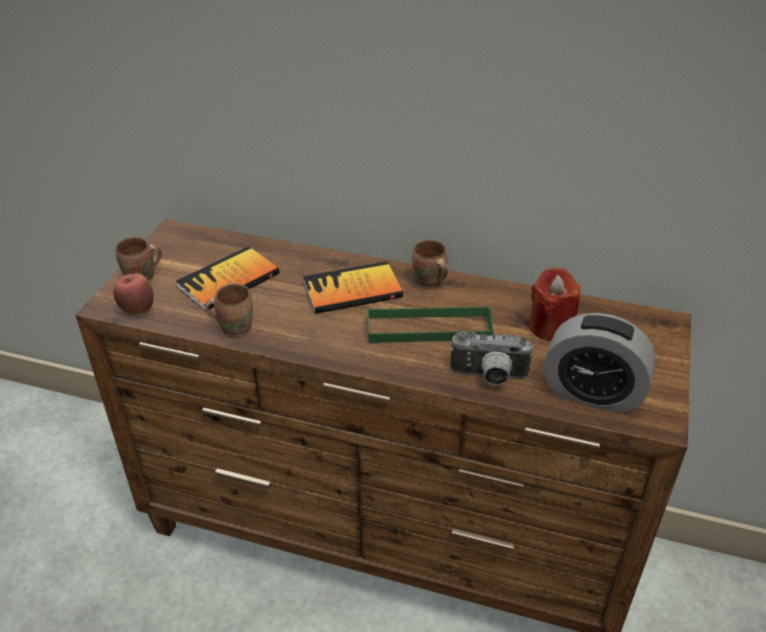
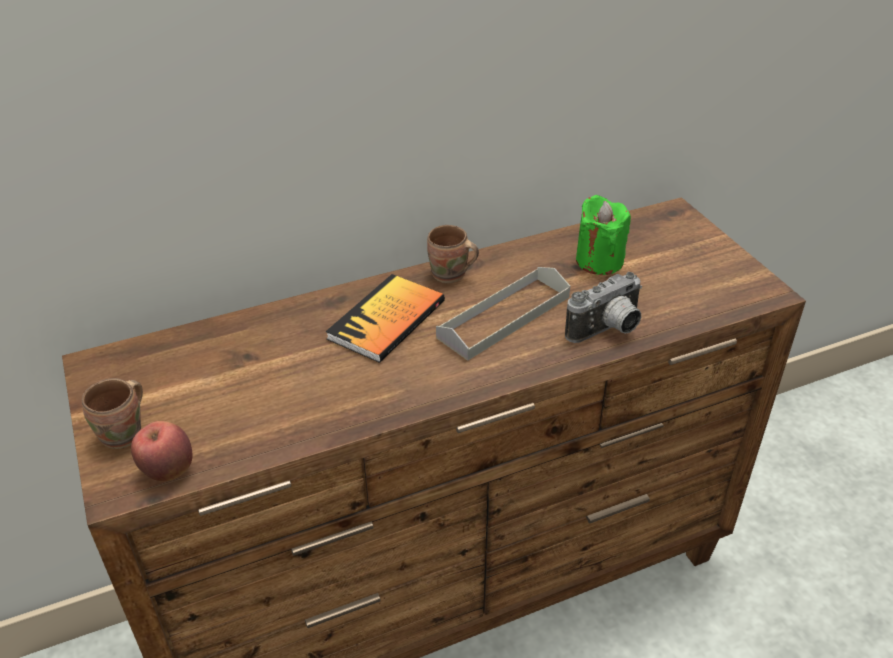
camera: 40 degrees left, 0 degrees up
(228, 280) = (239, 380): book -> none
(234, 327) = (311, 423): brown mug -> none
(429, 328) = (504, 317): green tray -> grey tray
(550, 327) = (599, 261): red candle -> green candle
(592, 393) = (697, 298): alarm clock -> none

